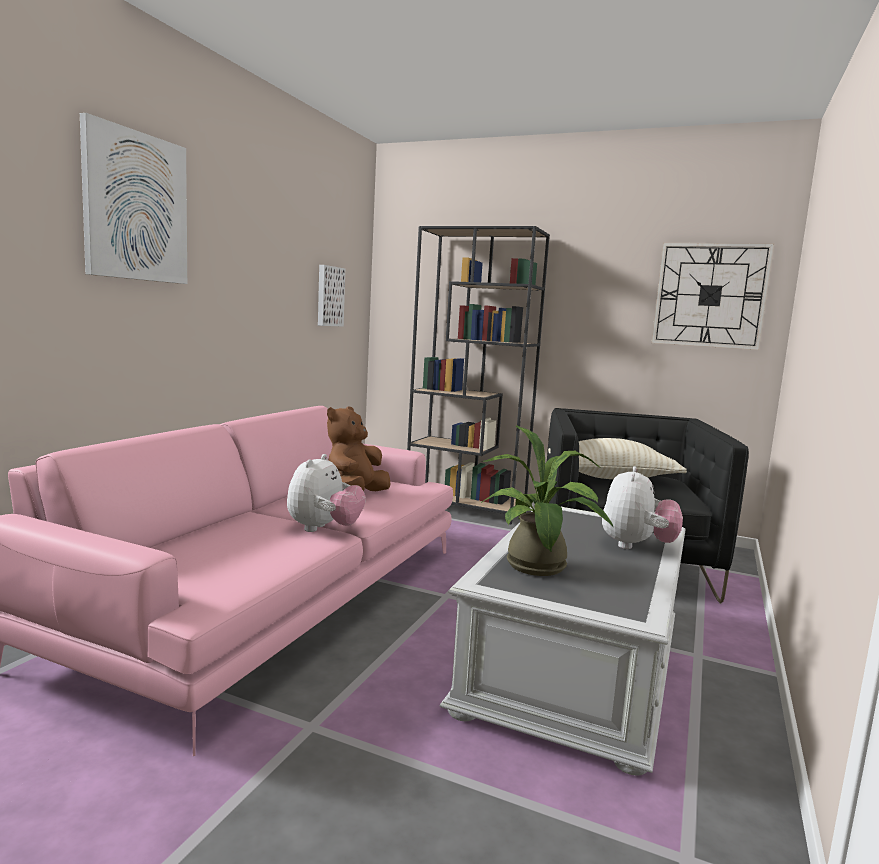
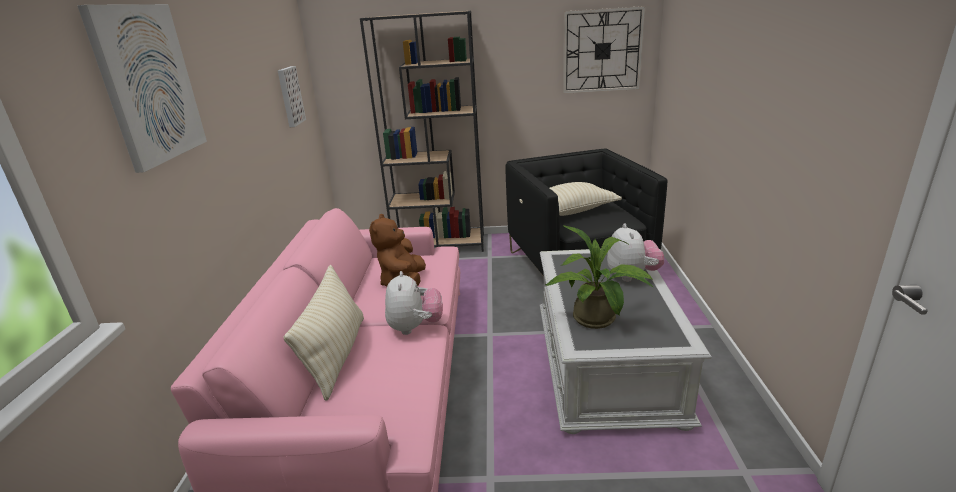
camera: 20 degrees left, 15 degrees up
(218, 527) = (336, 355): none -> beige pillow

